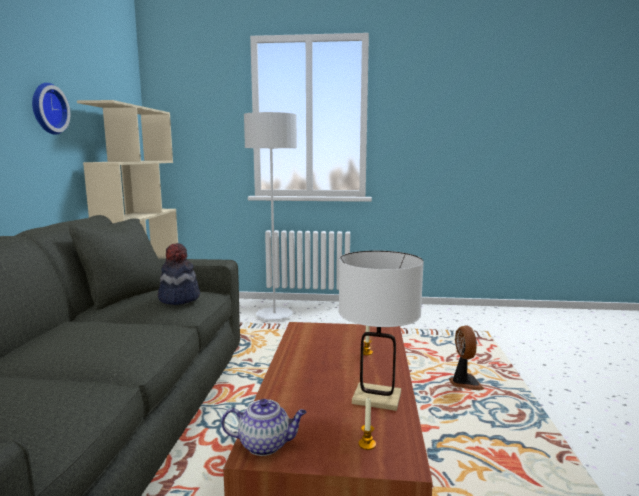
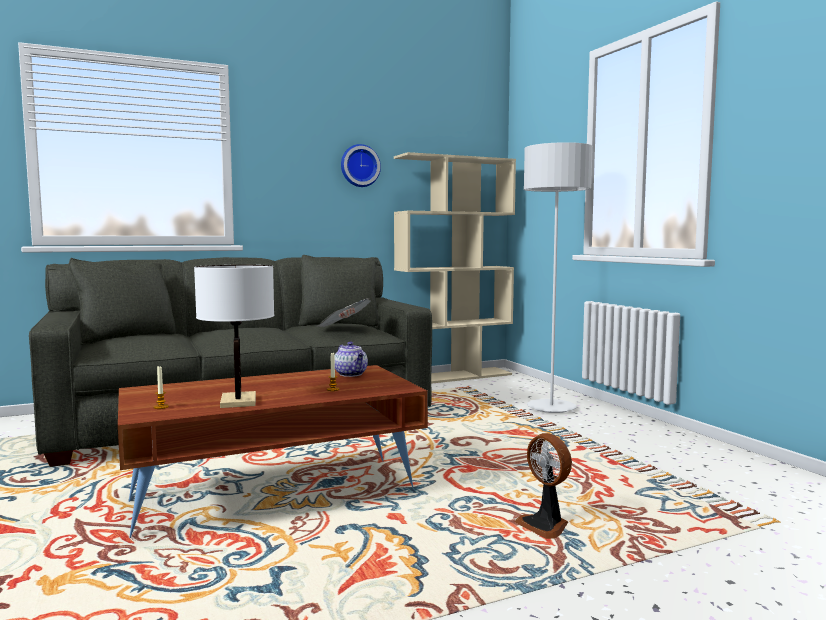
camera: 60 degrees right, 5 degrees down
(179, 298) = (343, 328): hat -> newspaper
(265, 444) = (149, 390): teapot -> teapot (351, 374)
(464, 383) = (545, 525): fan -> fan turned 90 degrees clockwise

